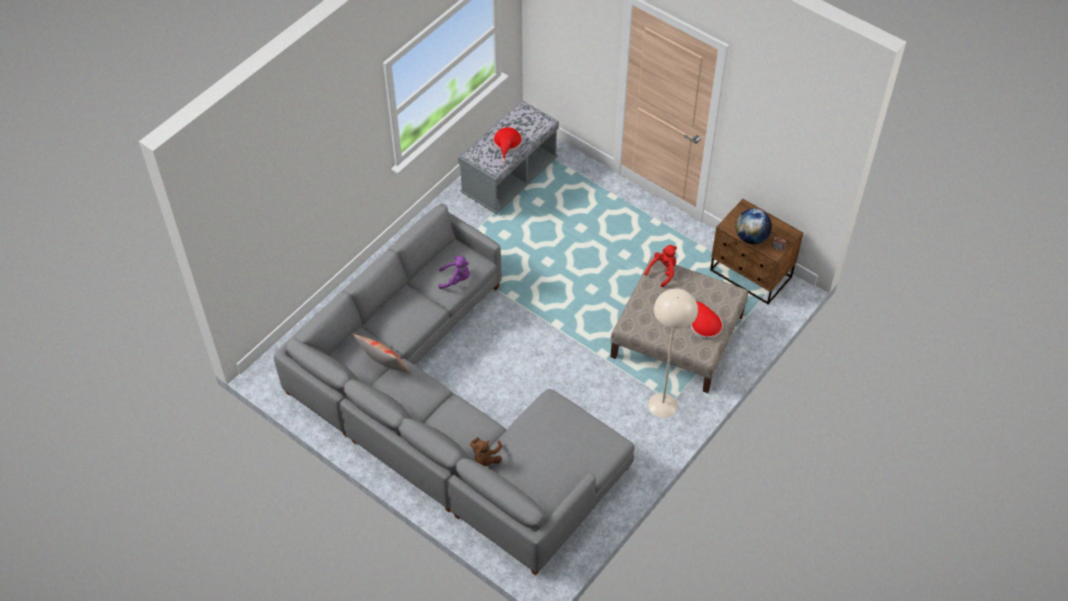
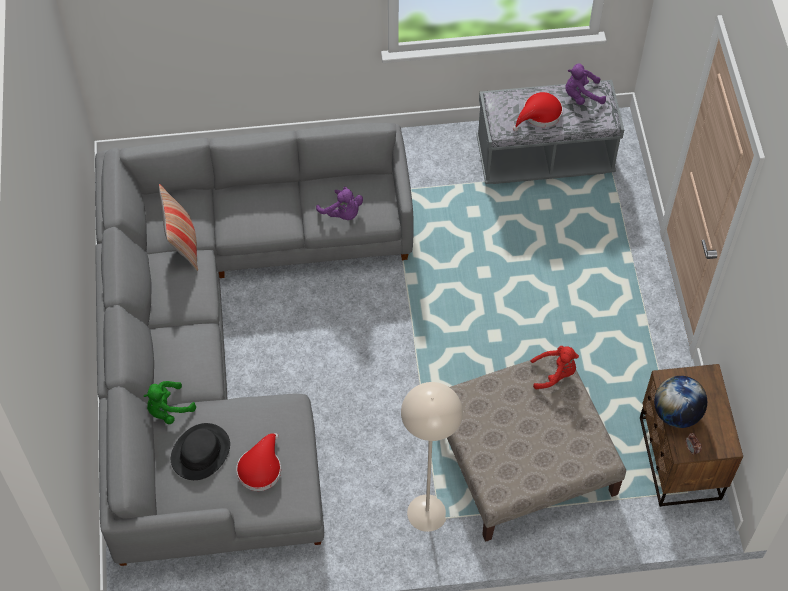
camera: 45 degrees right, 5 degrees up
(486, 458) = (168, 409): brown plush toy -> green plush toy
(517, 119) = (581, 96): none -> purple plush toy
(532, 462) = (200, 452): none -> black hat
(704, 325) = (530, 465): red hat -> red hat (260, 467)

